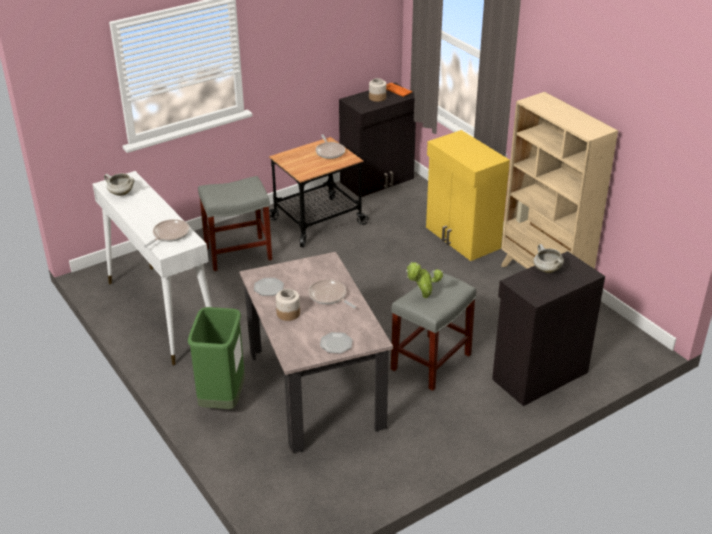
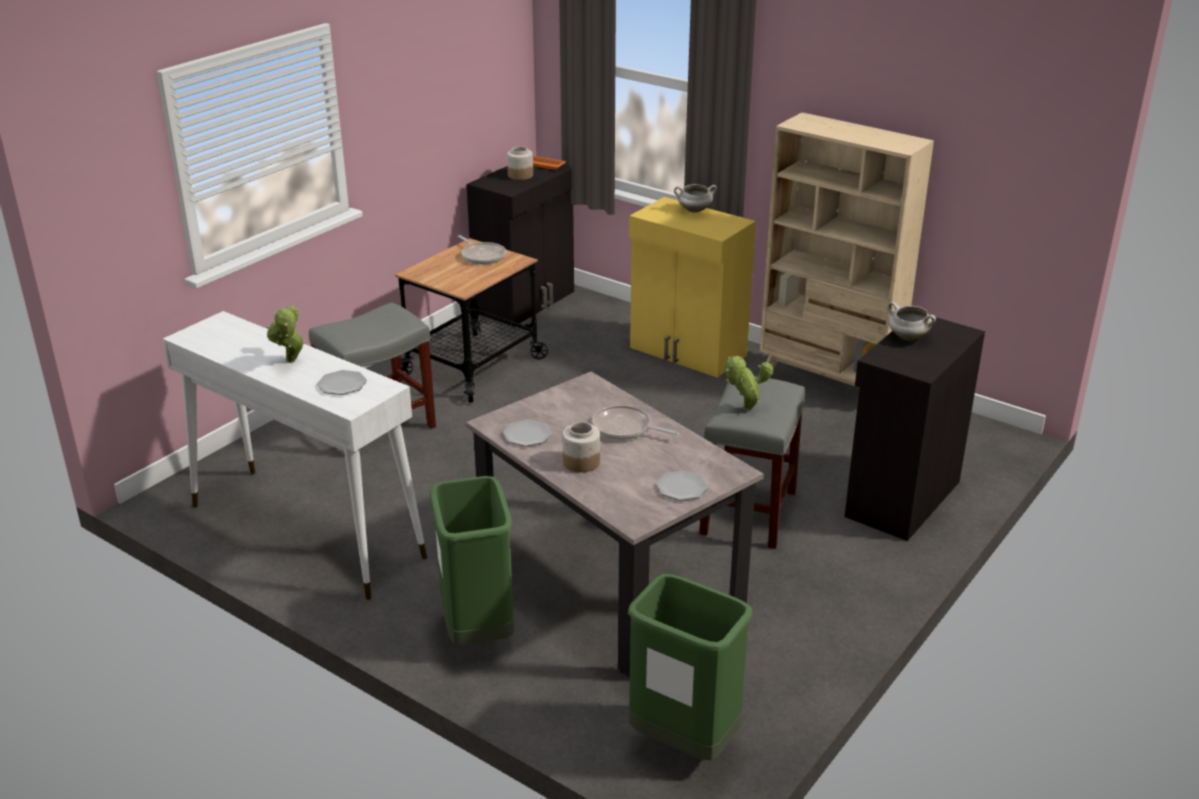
camera: 20 degrees left, 5 degrees down
(121, 193) = (221, 344): white cooking pot -> white cooking pot (694, 210)
(151, 214) = (291, 362): none -> potted plant
(169, 235) = (341, 384): frying pan -> plate
(300, 500) = (683, 742): none -> green trash can

